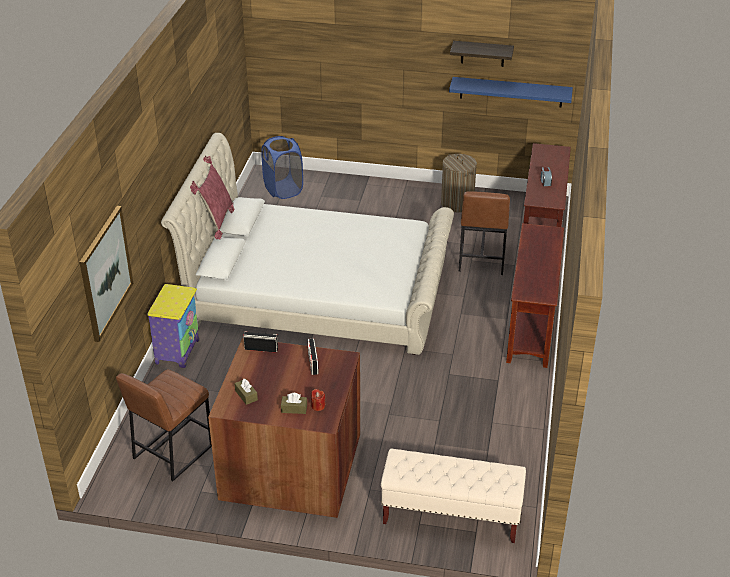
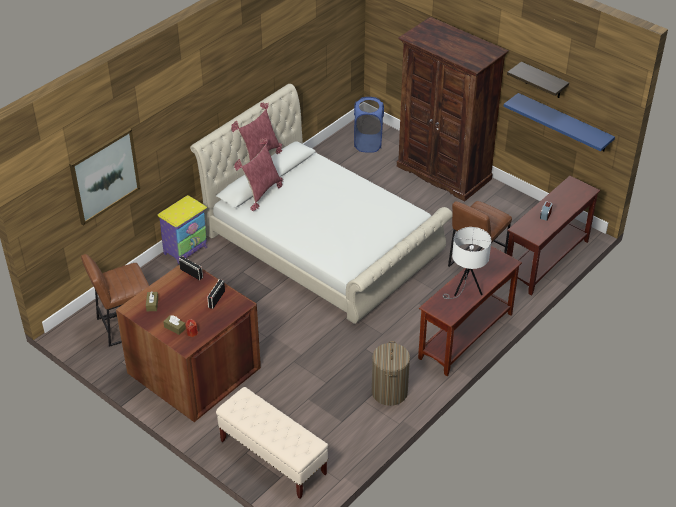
camera: 30 degrees right, 5 degrees up
(240, 260) = (260, 195): none -> red pillow
(380, 192) = (443, 172): none -> brown wardrobe
(457, 203) = (499, 205): laundry basket -> laundry basket (389, 392)
(539, 269) = (465, 290): none -> white table lamp

